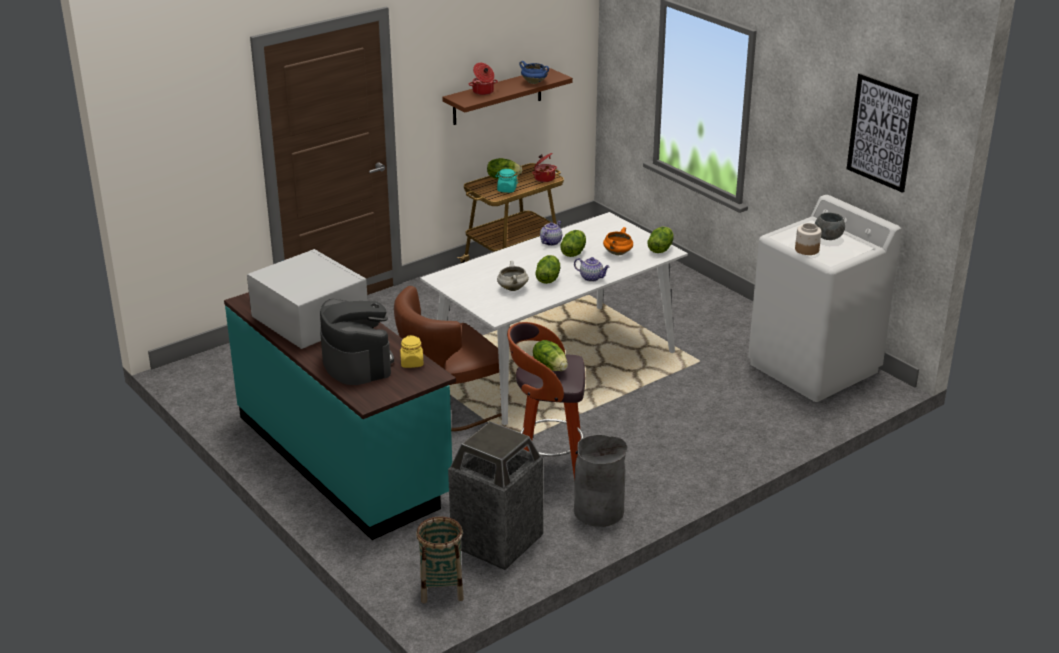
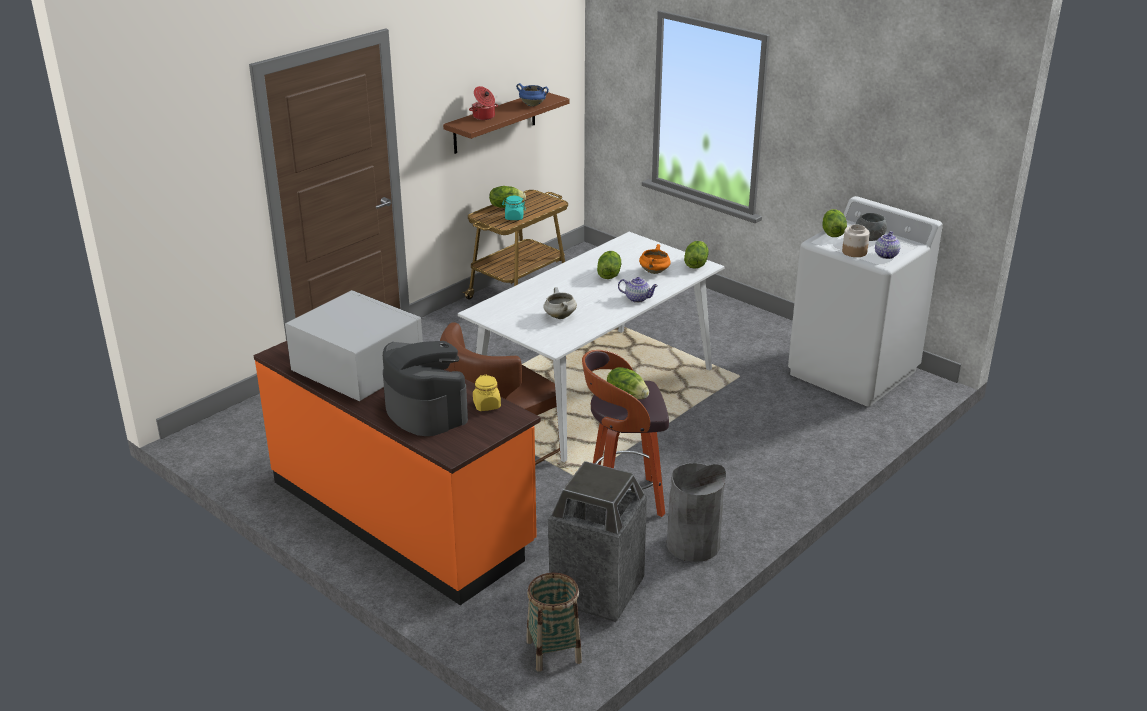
camera: 10 degrees left, 0 degrees up
(344, 457) = (402, 515): turquoise counter -> orange counter
(544, 178) = (548, 203): cooking pot -> none
(547, 279) = (593, 303): lettuce -> lettuce (832, 233)
(550, 242) = (581, 266): teapot -> teapot (885, 255)
(882, 132) = (918, 127): picture -> none

